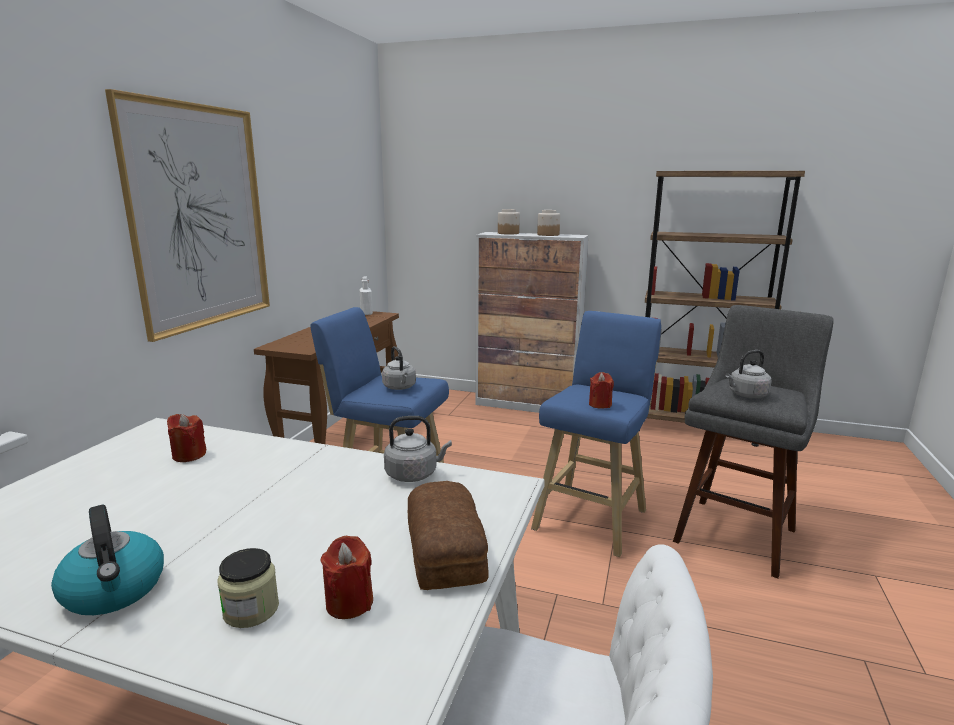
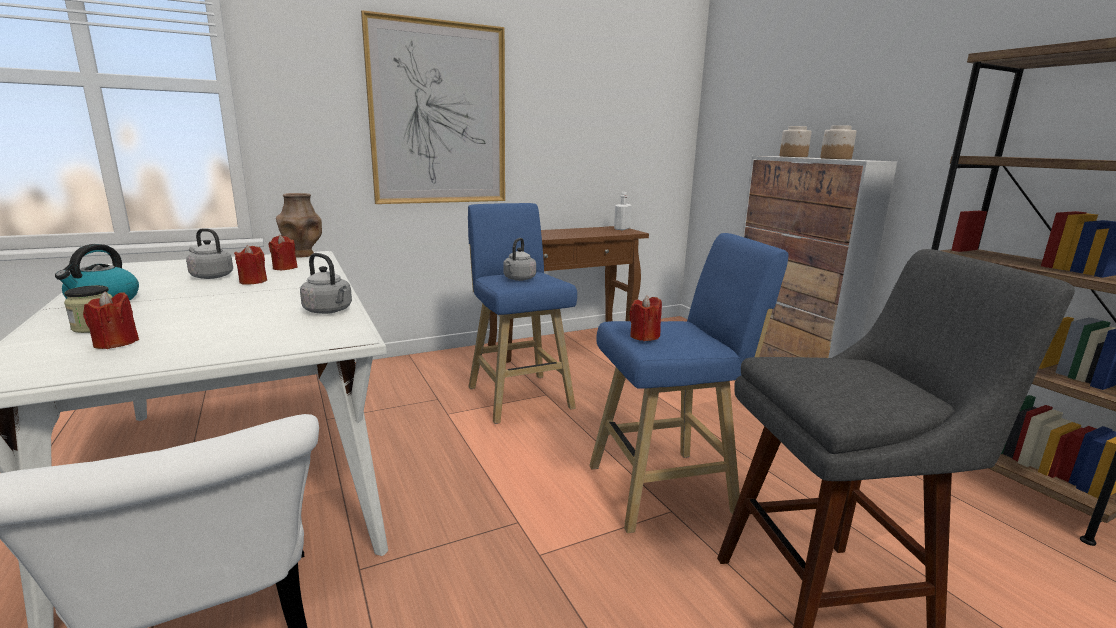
camera: 45 degrees right, 0 degrees up
(146, 434) = (302, 255): none -> brown vase
(218, 483) = (253, 281): none -> red candle
(447, 549) = (213, 346): bread -> none
(746, 395) = (817, 375): grey kettle -> grey kettle (210, 276)

